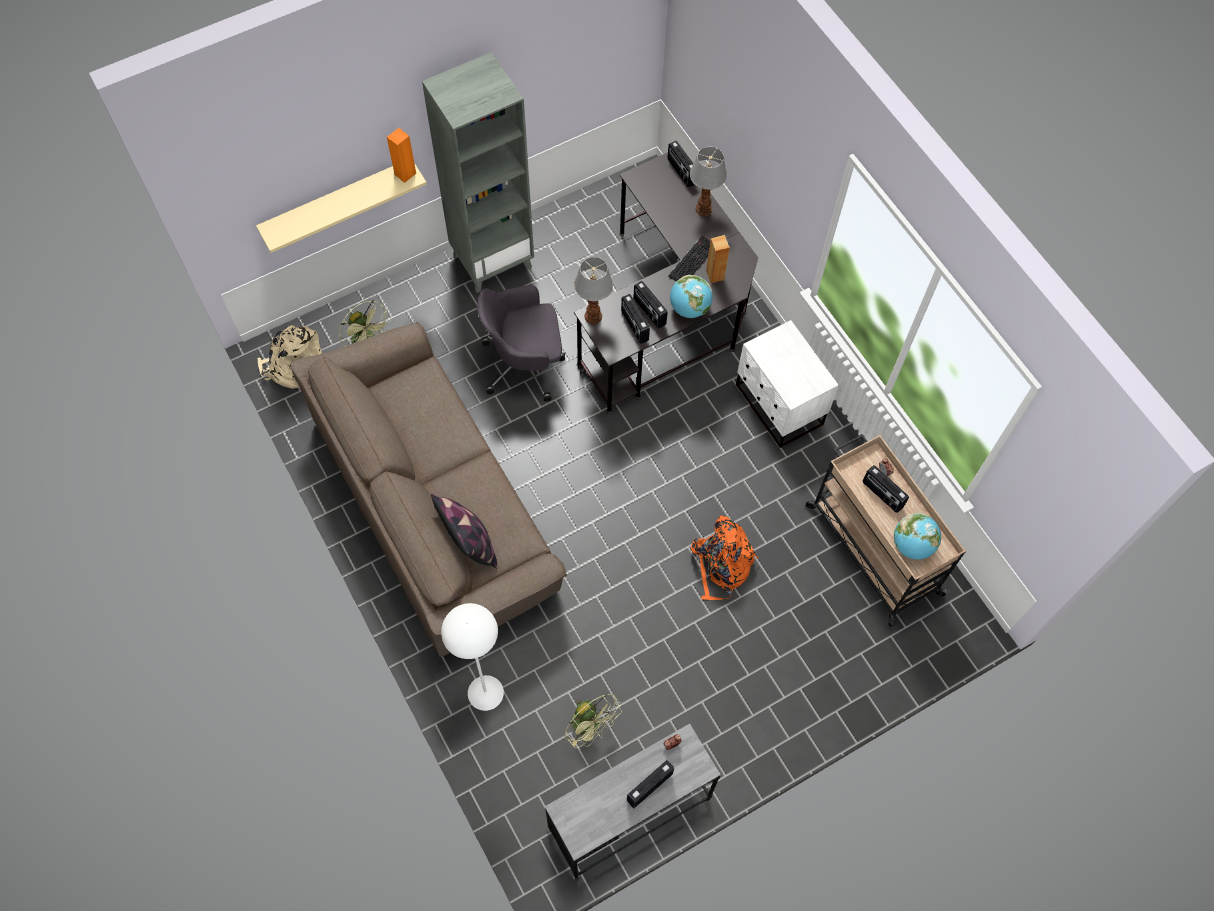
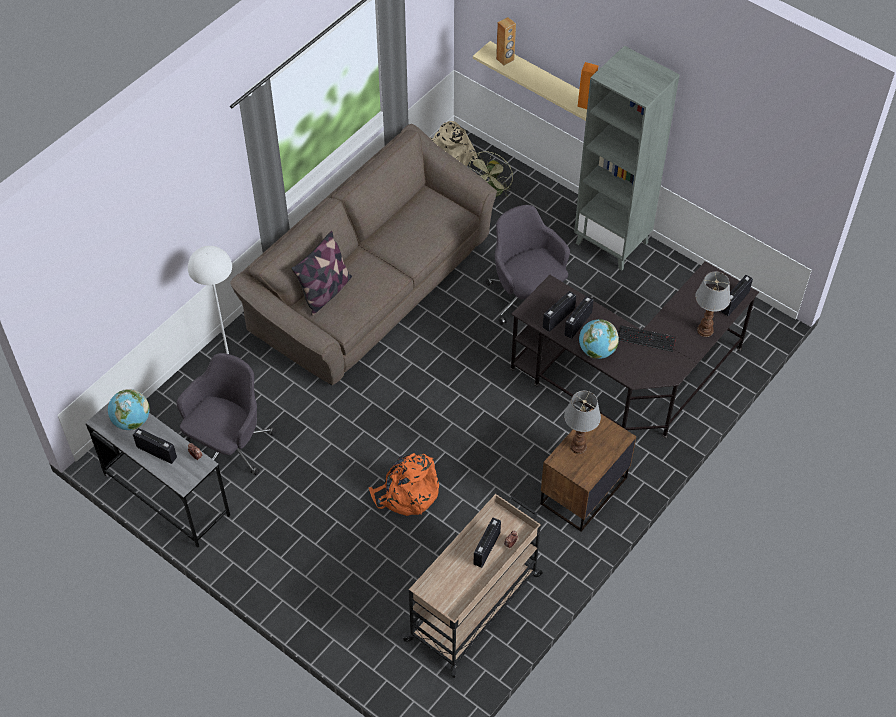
camera: 70 degrees right, 10 degrees down
(590, 726) = (229, 446): green fan -> grey office chair
(594, 316) = (552, 288): table lamp -> table lamp (578, 447)
(715, 275) = (641, 359): brown speaker -> brown speaker (505, 59)
(778, 406) = (582, 491): white nightstand -> brown nightstand
(912, 545) = (447, 585): globe -> globe (132, 421)

